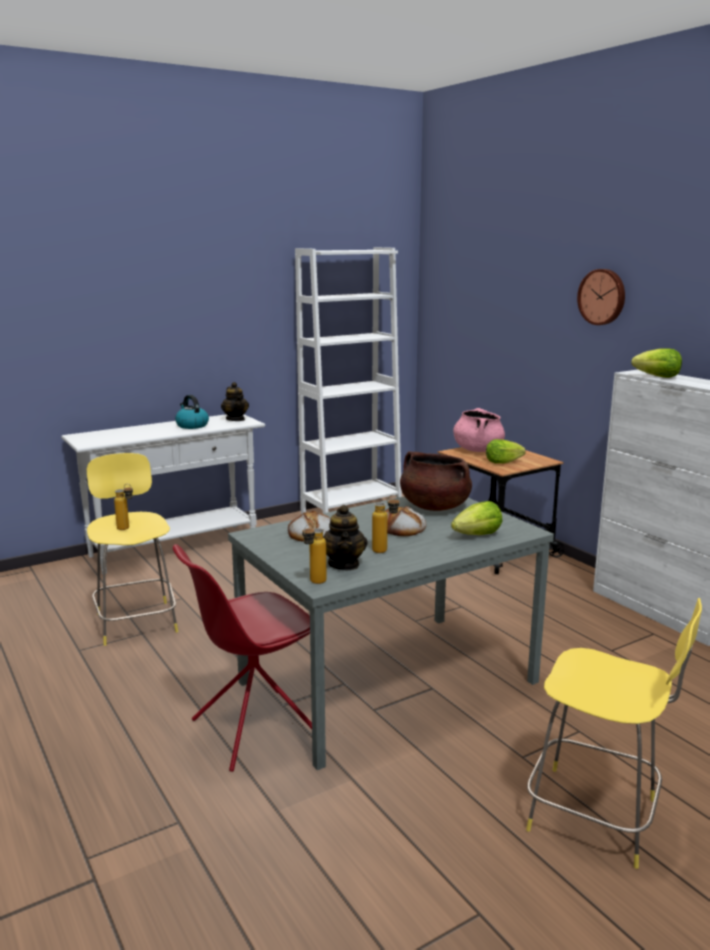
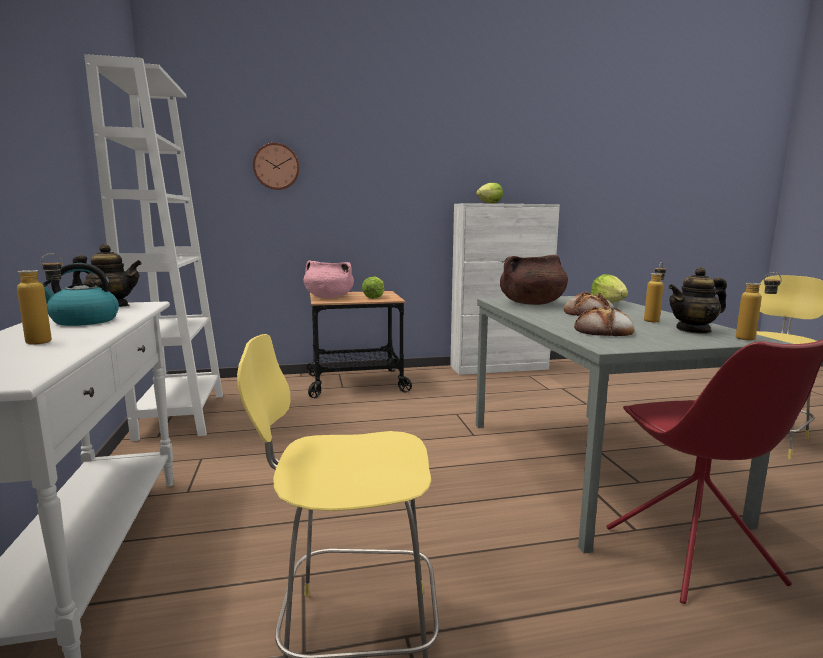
camera: 70 degrees left, 5 degrees down
(127, 529) = (364, 464): bottle -> bottle (50, 341)
(344, 564) = (693, 330): teapot -> teapot turned 150 degrees clockwise
(602, 297) = (408, 153): wall clock -> wall clock (276, 166)

